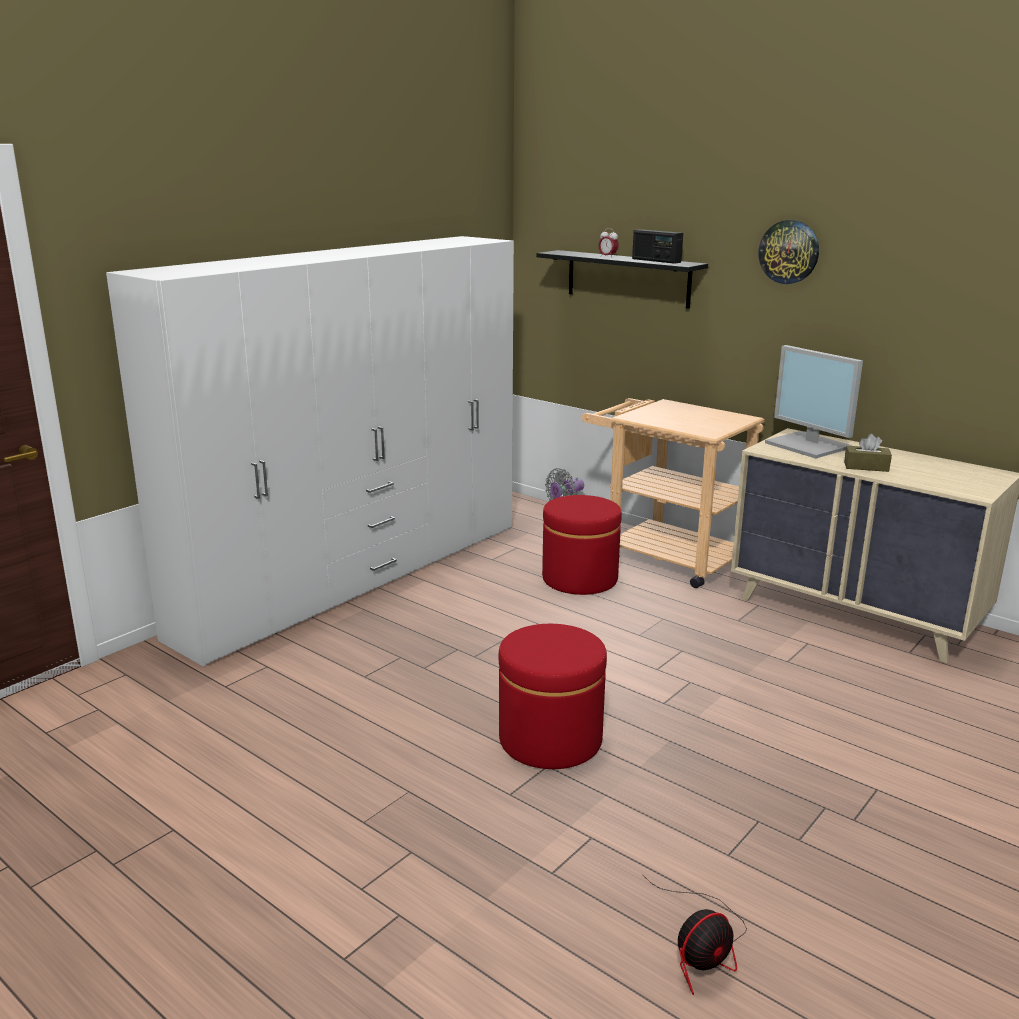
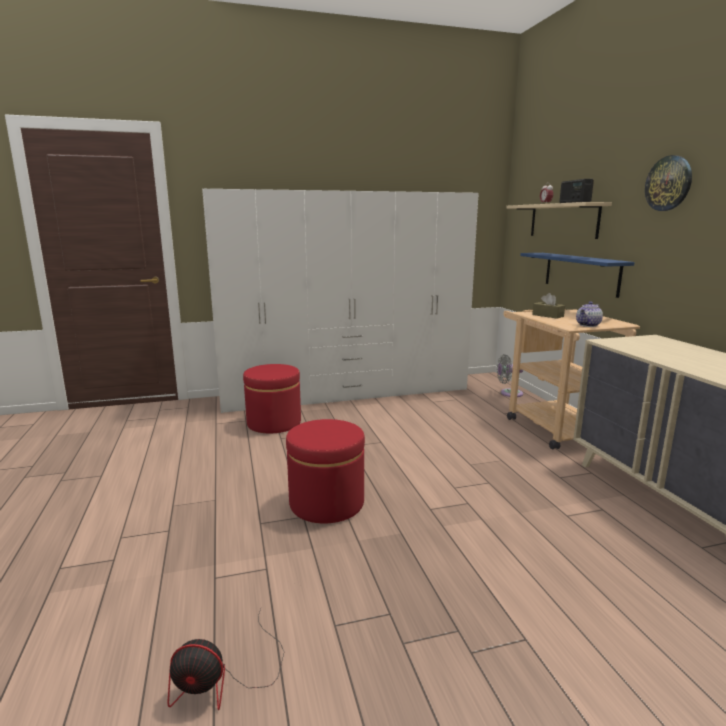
camera: 35 degrees right, 5 degrees down
(579, 579) = (473, 424): red ottoman -> red ottoman (274, 423)
(628, 278) = (563, 220): black shelf -> beige shelf
(665, 351) = (581, 273): none -> blue shelf
(722, 428) = (588, 325): none -> teapot
(809, 445) = (654, 345): monitor -> none
(866, 467) = (684, 362): brown tissue box -> brown tissue box (547, 315)

